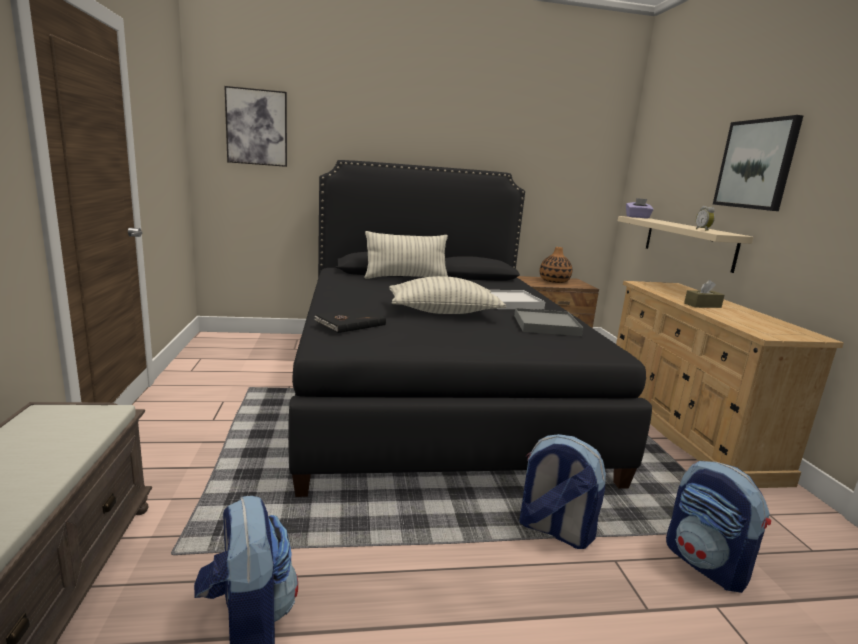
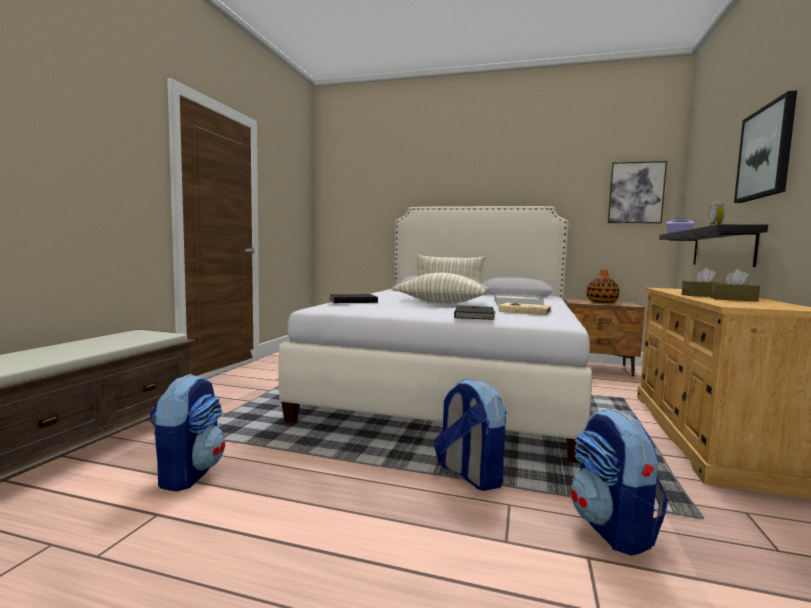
camera: 25 degrees right, 10 degrees down
(257, 127) = (356, 190): picture -> picture (636, 193)
(433, 392) = (453, 383): black bed -> white bed
(522, 345) = (475, 315): none -> black book
(546, 325) = (524, 311): grey tray -> beige book
(688, 242) = (722, 248): beige shelf -> black shelf
(737, 314) = (733, 299): none -> brown tissue box

